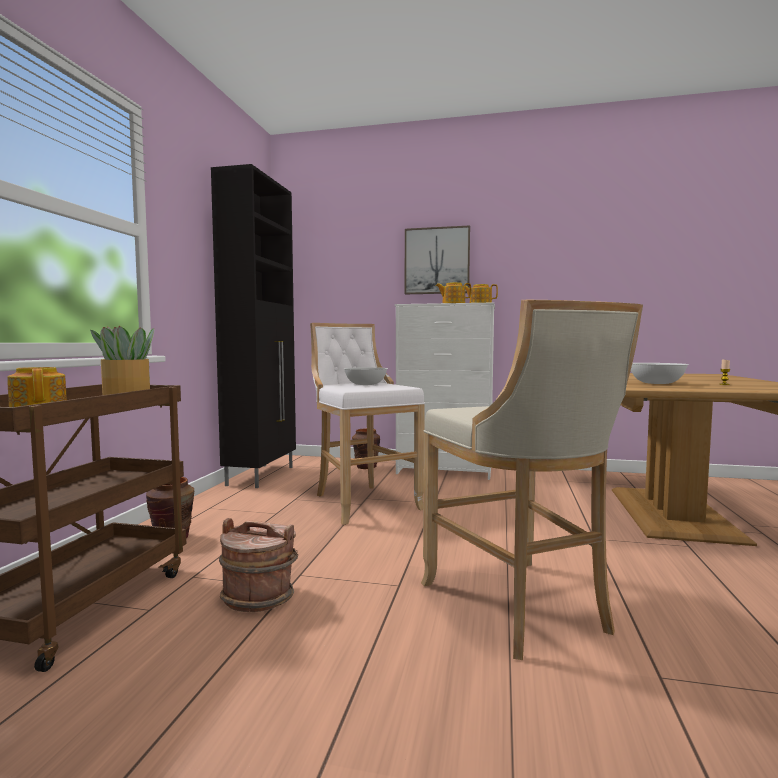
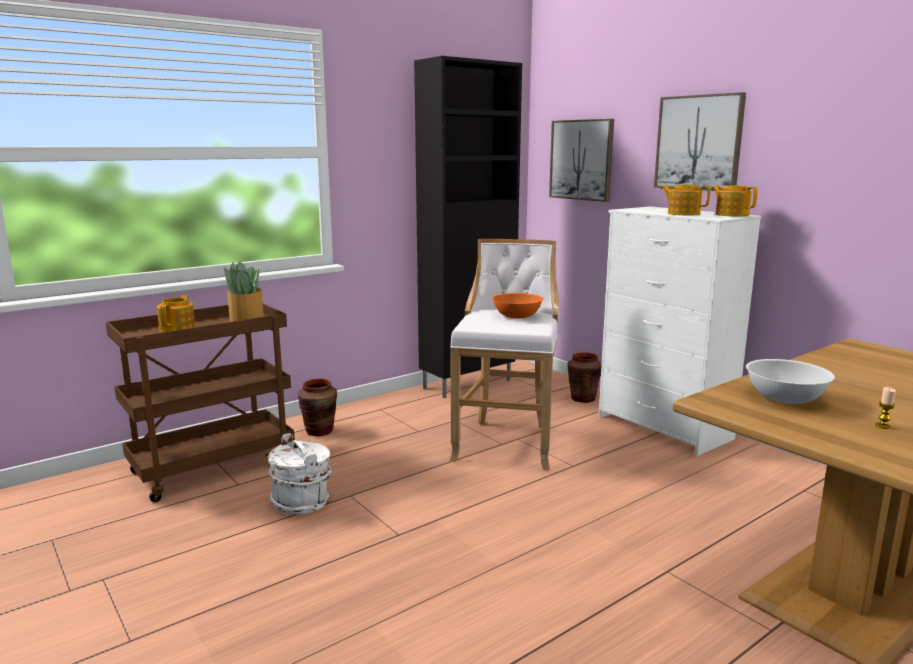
camera: 40 degrees right, 10 degrees up
(259, 597) = (301, 502): brown bucket -> white bucket
(332, 278) = (581, 160): none -> picture
(365, 384) = (516, 316): white bowl -> orange bowl
(519, 608) = (451, 596): beige stool -> none

